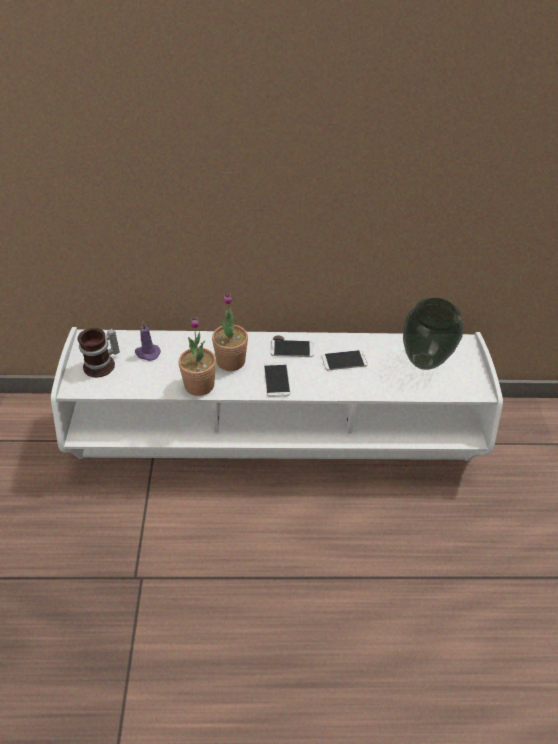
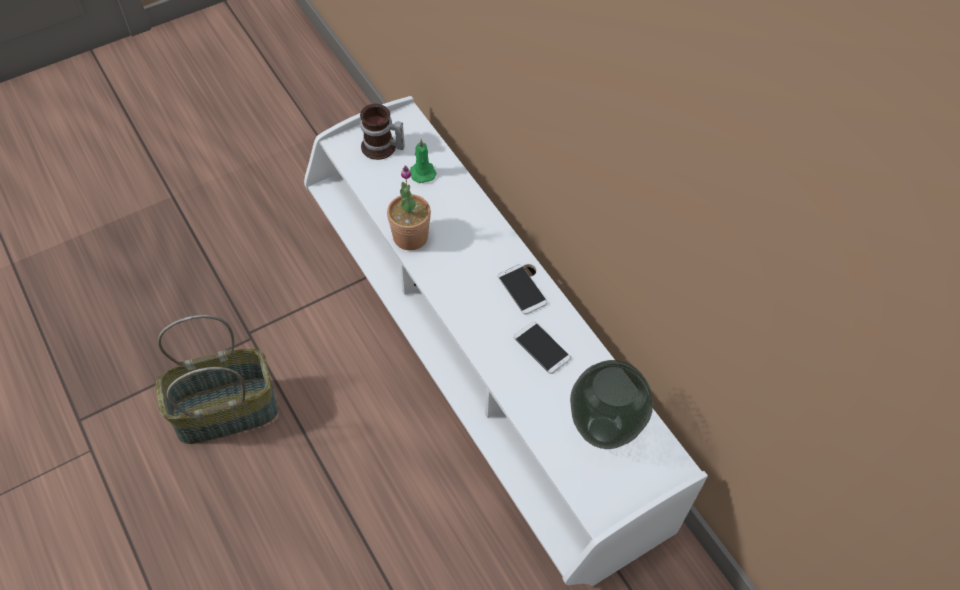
camera: 60 degrees right, 10 degrees up
(147, 353) = (422, 172): purple candle -> green candle
(196, 628) = (226, 409): none -> basket
(230, 361) = (462, 245): potted plant -> none
(276, 380) = (465, 298): phone -> none

